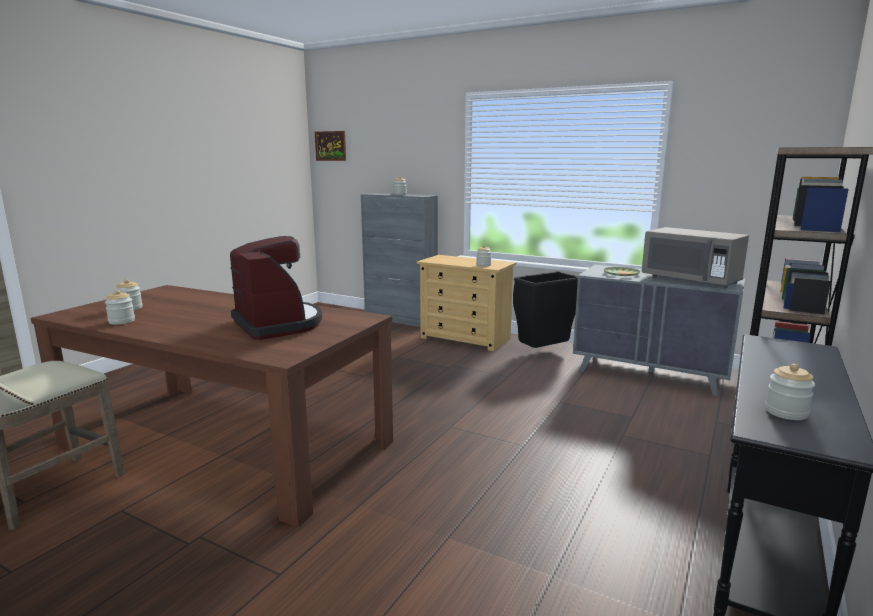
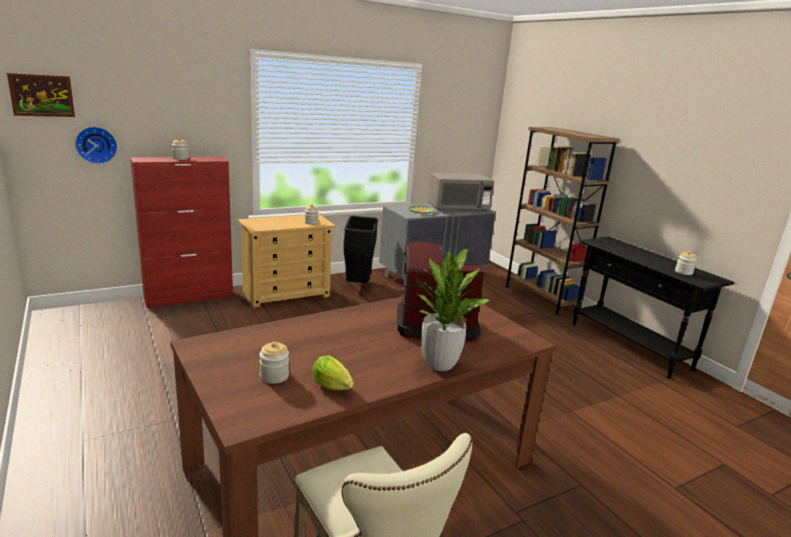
camera: 60 degrees left, 5 degrees up
(121, 321) = (334, 388): jar -> lettuce
(190, 337) = (439, 363): none -> potted plant
(356, 182) = (96, 145): none -> wall clock
(401, 320) = (189, 297): grey cabinet -> red cabinet

